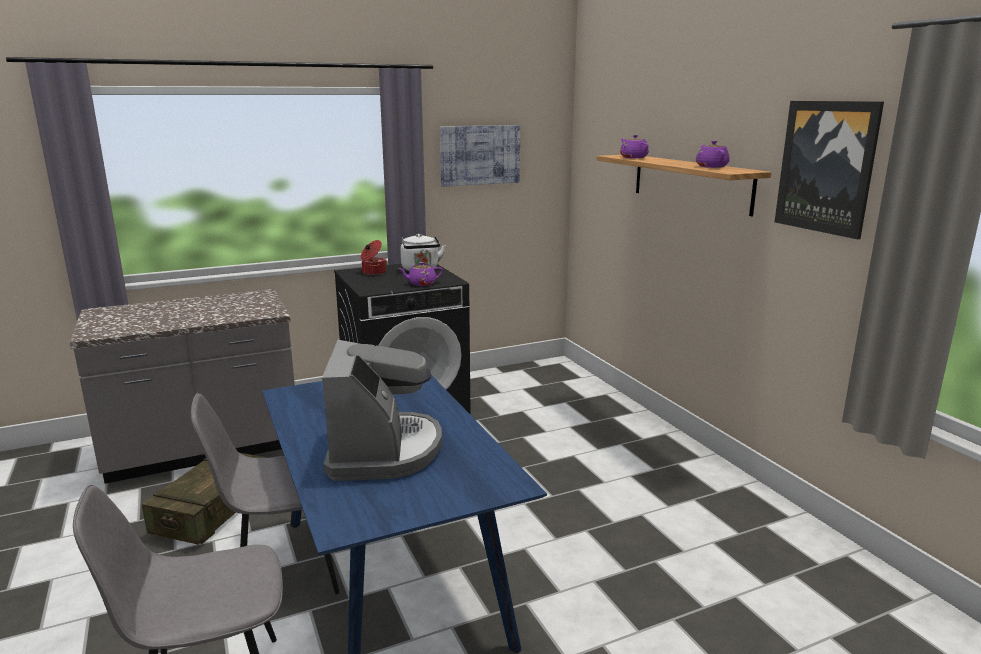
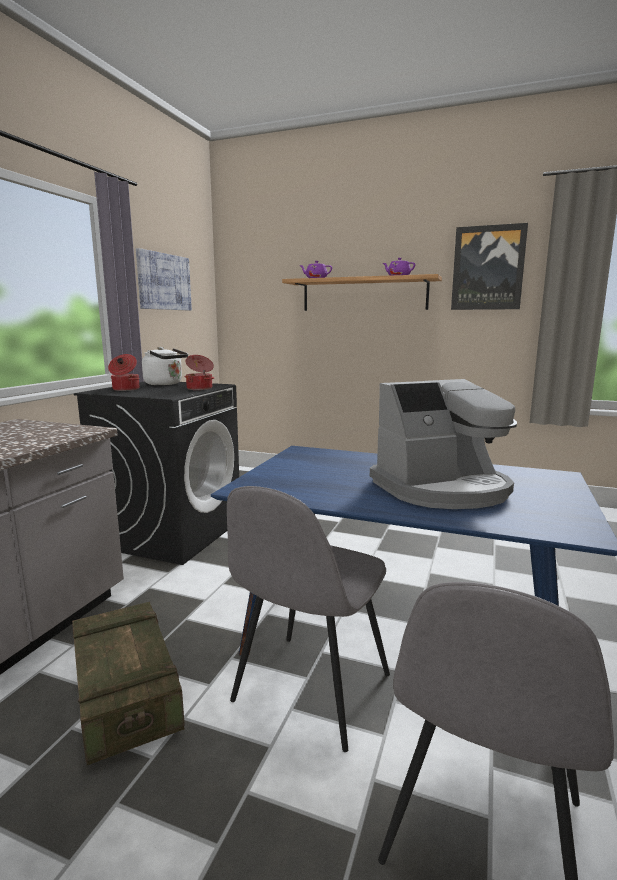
camera: 45 degrees left, 5 degrees down
(383, 450) = (442, 489): coffee machine -> coffee machine turned 120 degrees clockwise
(421, 284) = (200, 388): purple teapot -> cooking pot

